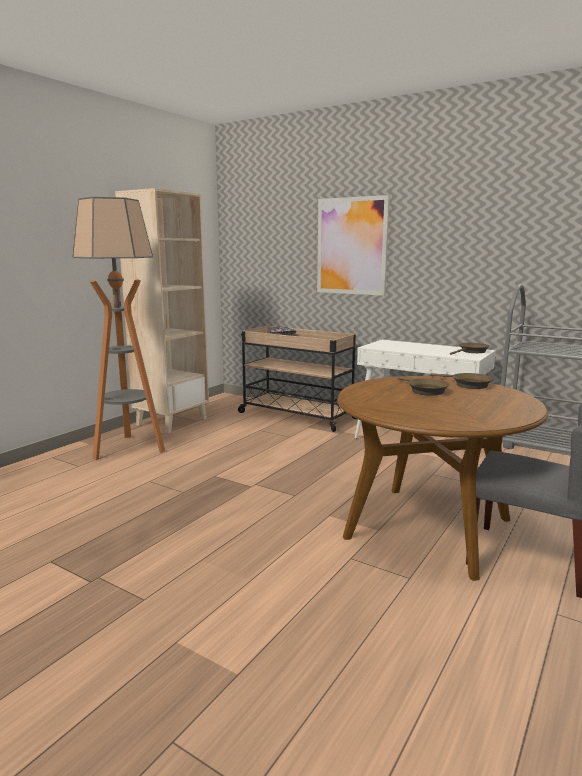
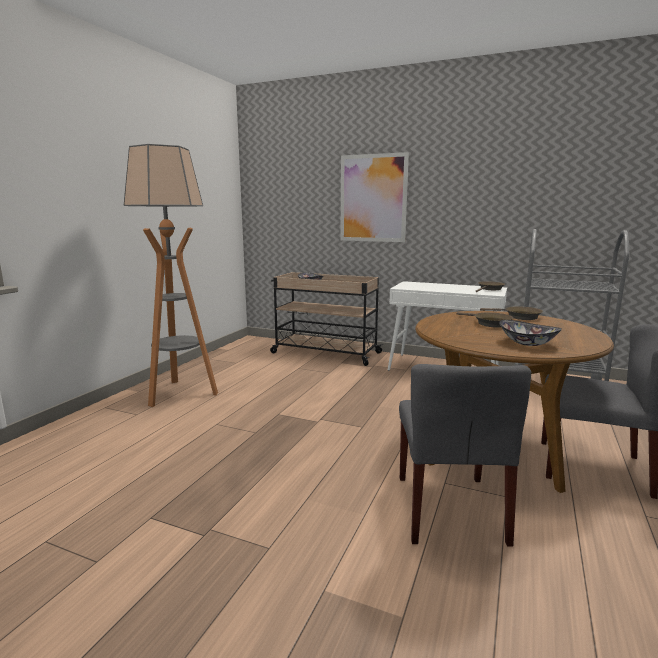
camera: 10 degrees left, 0 degrees up
(172, 421) = (211, 364): beige bookcase -> none
(341, 584) = (450, 509): none -> grey chair
(441, 414) = (527, 343): none -> bowl

